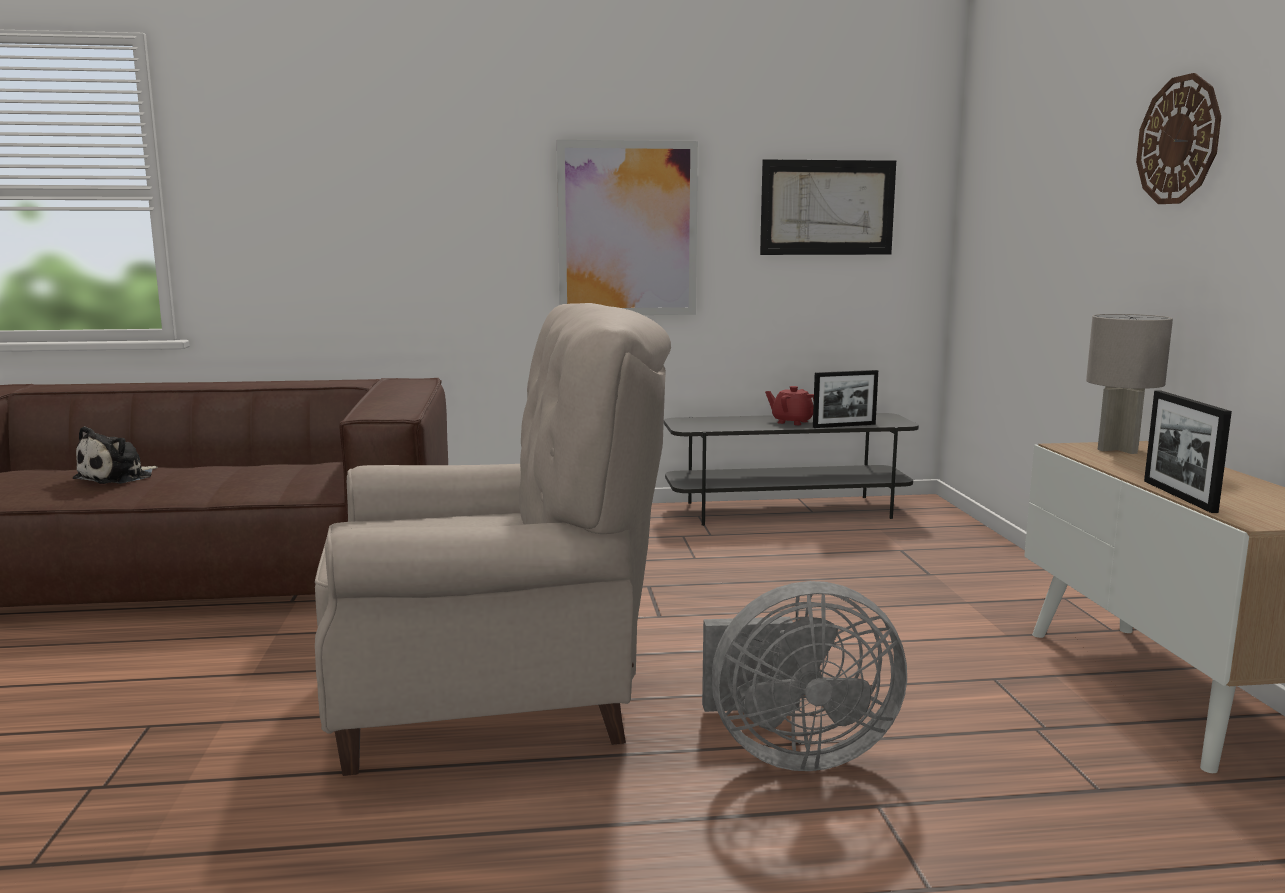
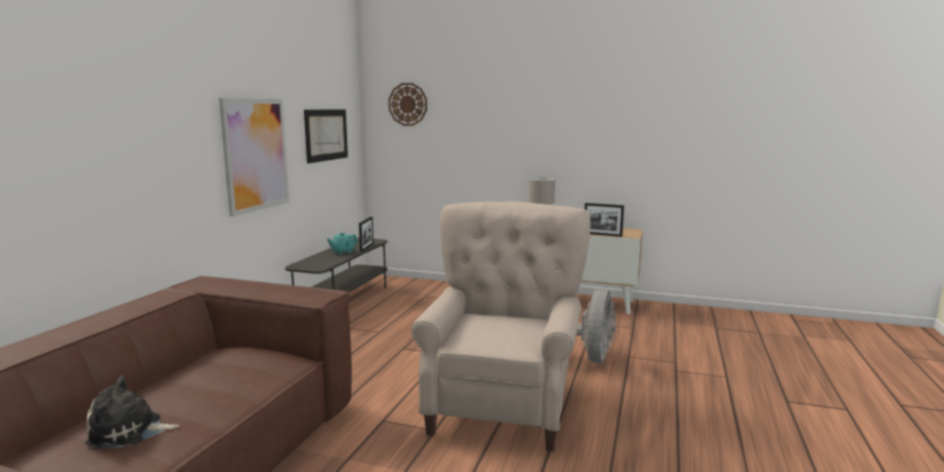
camera: 65 degrees left, 0 degrees up
(118, 477) = (129, 432): plush toy -> plush toy turned 120 degrees clockwise
(792, 422) = (342, 252): red teapot -> turquoise teapot
(1178, 140) = (527, 114): wall clock -> wall clock (408, 104)

